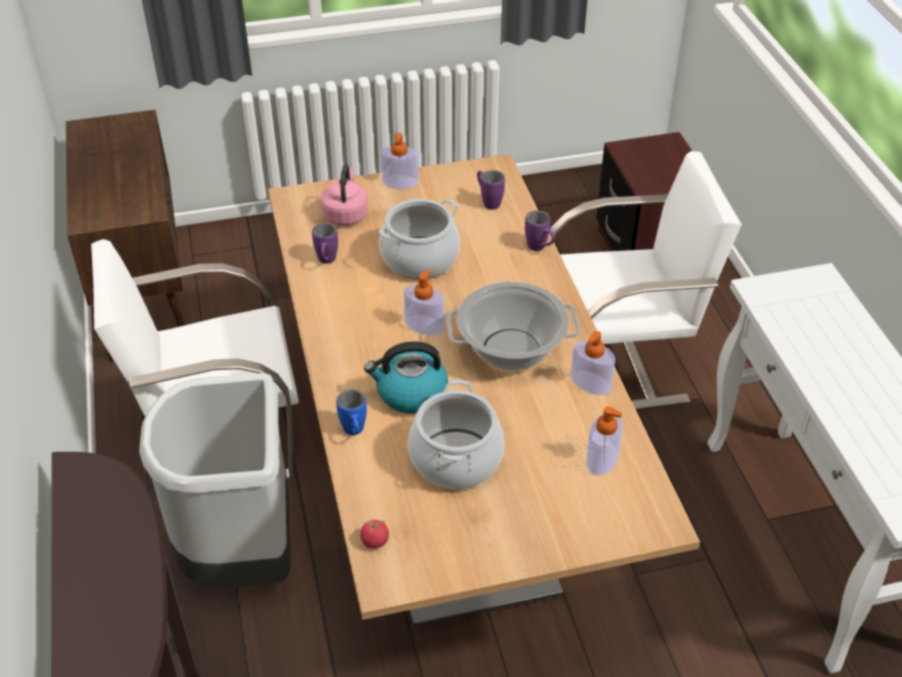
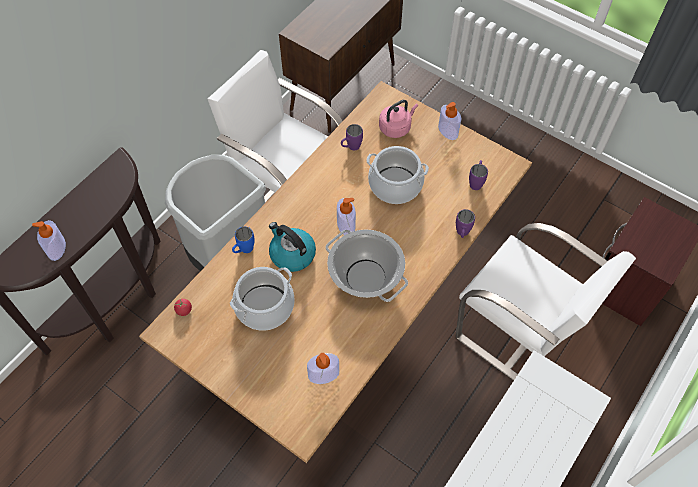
camera: 50 degrees right, 15 degrees up
(590, 383) = (376, 332): soap dispenser -> soap dispenser (56, 248)

